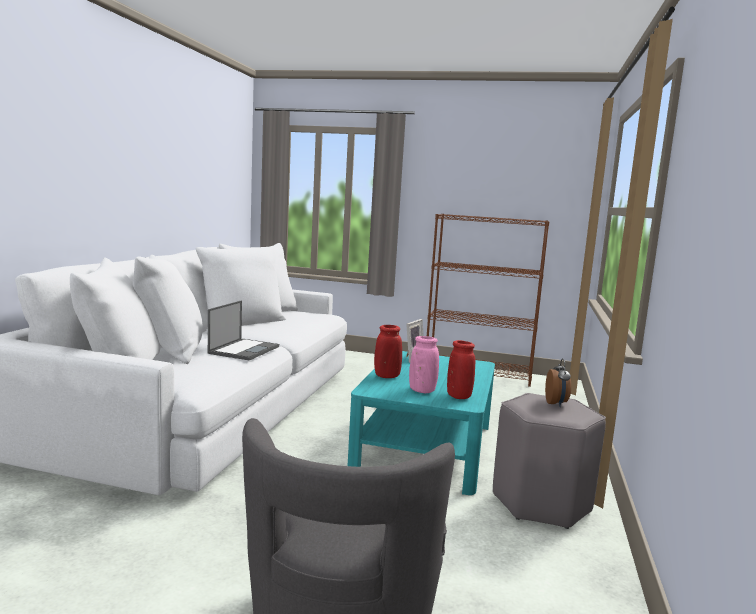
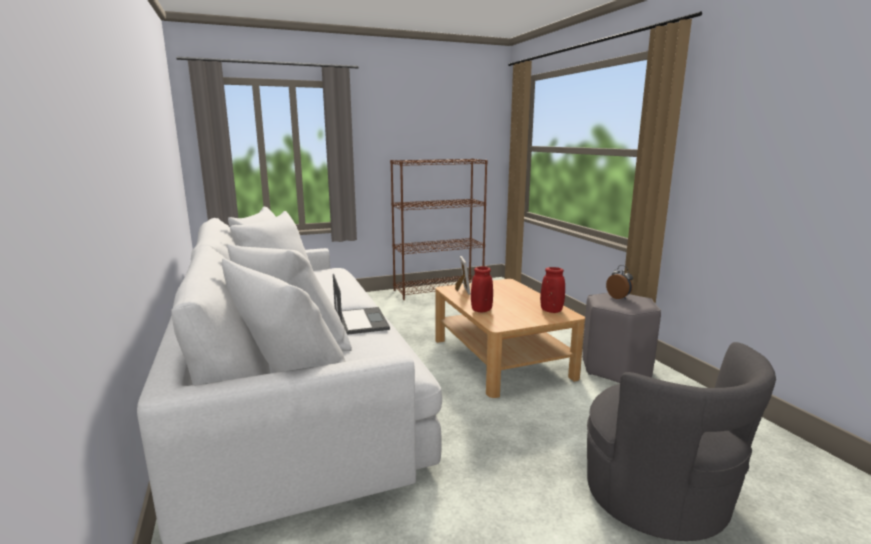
camera: 35 degrees left, 5 degrees up
(422, 391) = (525, 314): pink vase -> none
(424, 447) = (501, 358): turquoise coffee table -> beige coffee table

